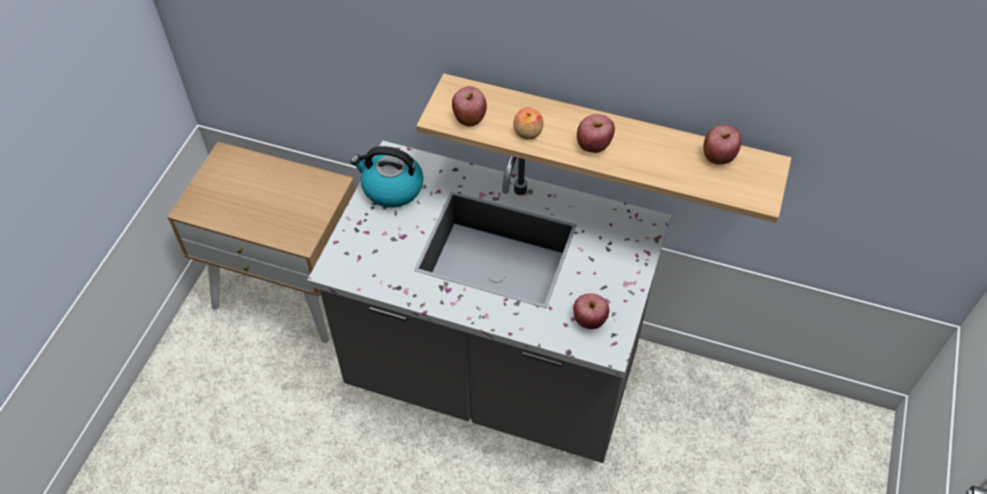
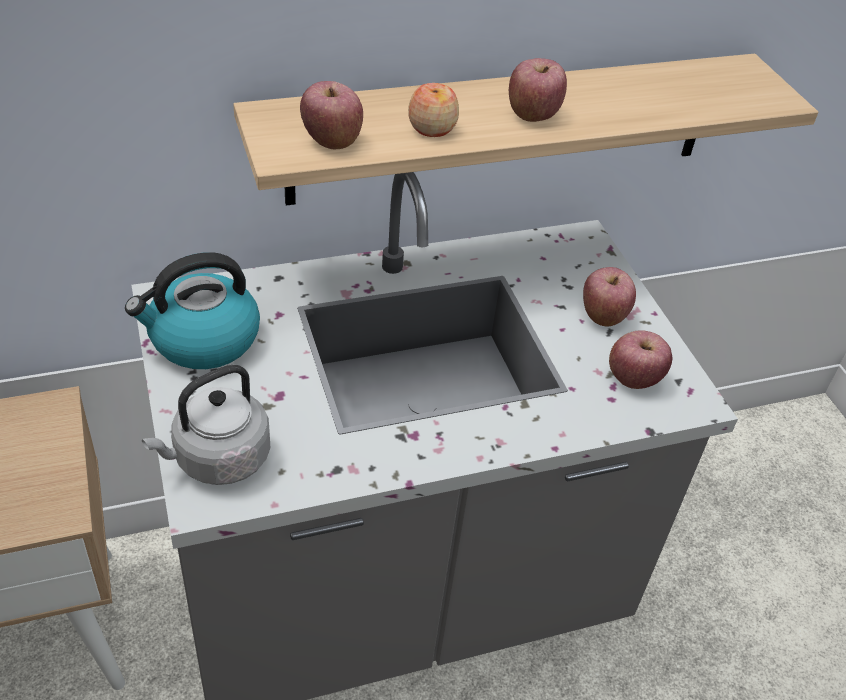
camera: 40 degrees left, 10 degrees down
(351, 254) = (217, 459): none -> grey kettle
(718, 156) = (685, 76): apple -> apple (603, 315)

